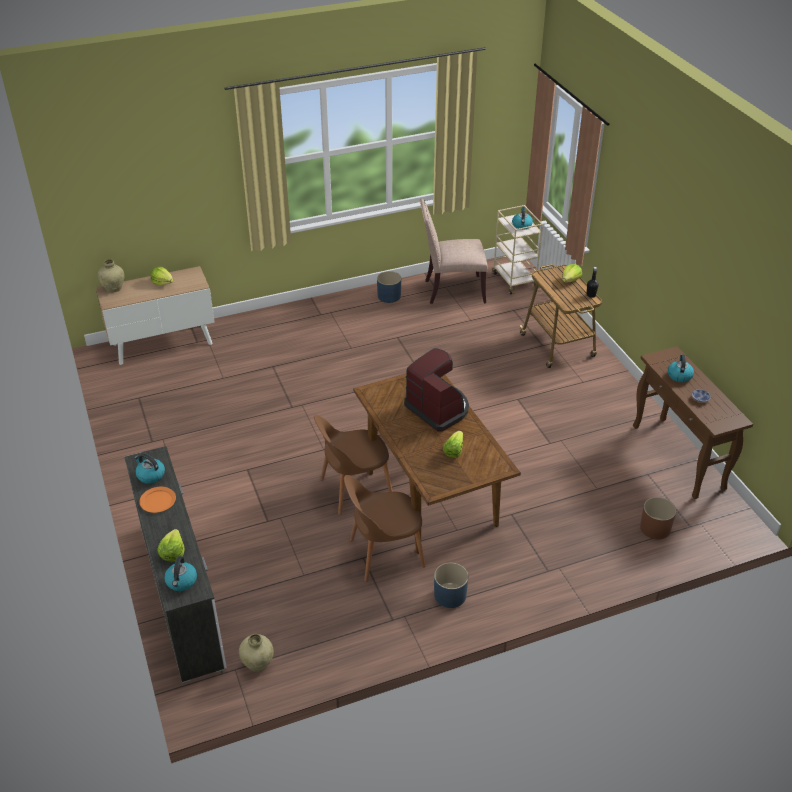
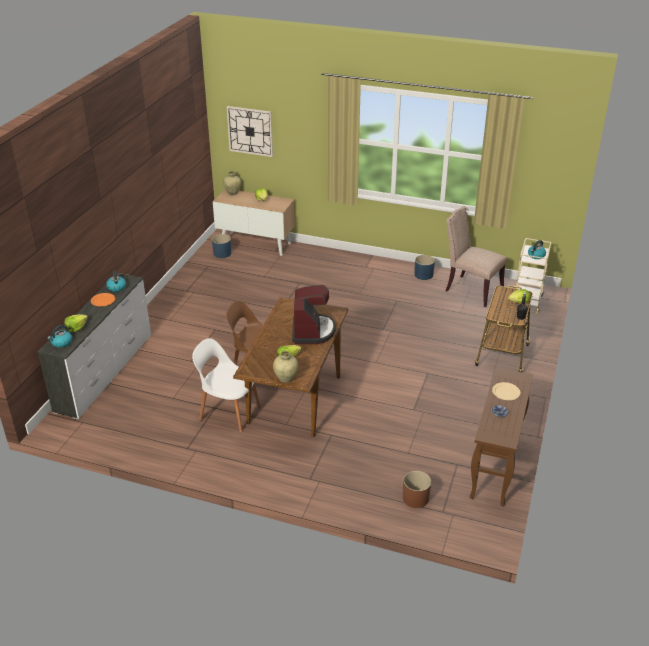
camera: 40 degrees right, 5 degrees down
(122, 196) = (250, 131): none -> wall clock
(258, 664) = (95, 426): beige vase -> beige vase (286, 378)
(384, 553) = (228, 412): brown chair -> white chair
(450, 595) = (234, 455): blue planter -> blue planter (222, 253)
(679, 375) = (505, 392): kettle -> beige plate

